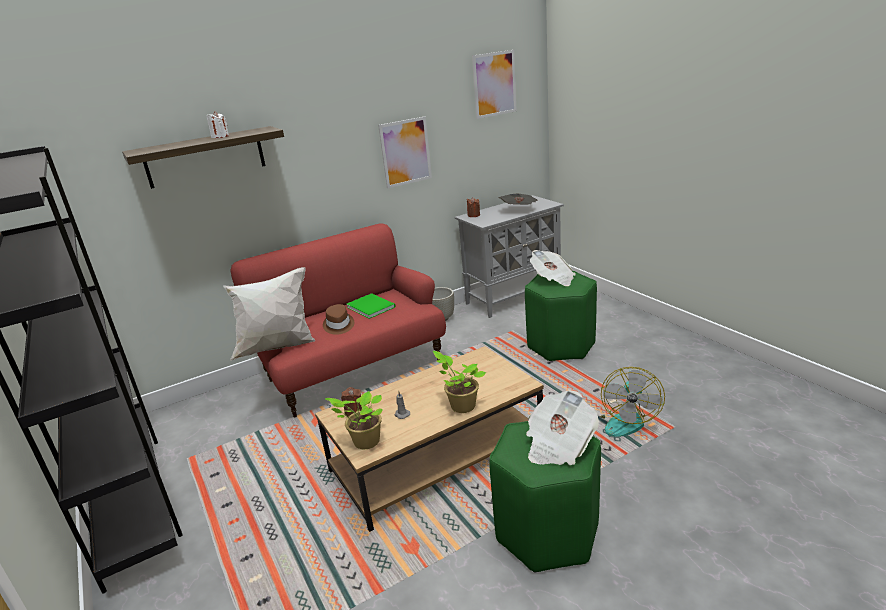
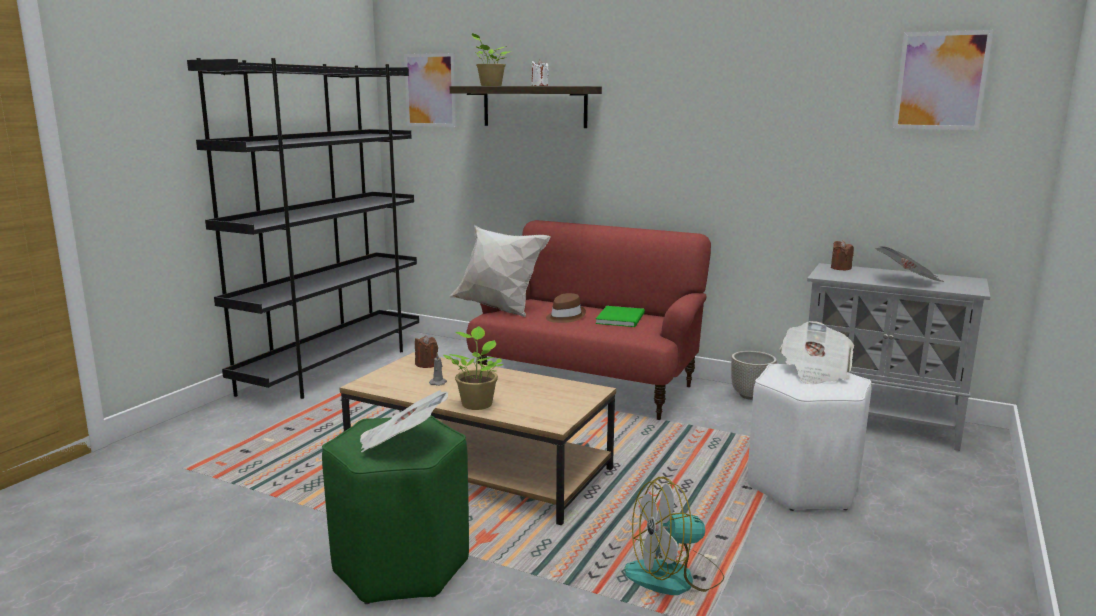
camera: 55 degrees right, 10 degrees down
(364, 442) = (381, 380): potted plant -> potted plant (489, 85)
(405, 152) = (761, 152): picture -> picture (430, 90)
(562, 346) = (803, 487): green stool -> white stool

